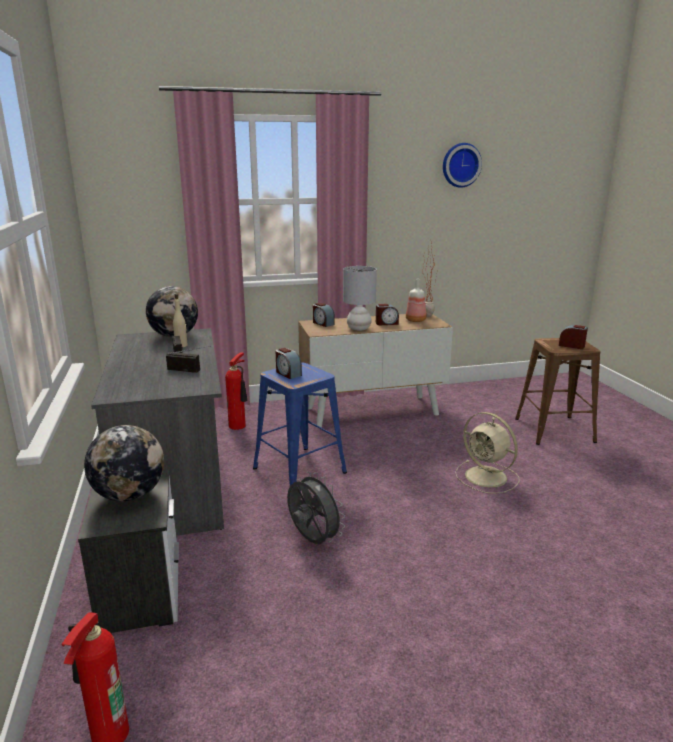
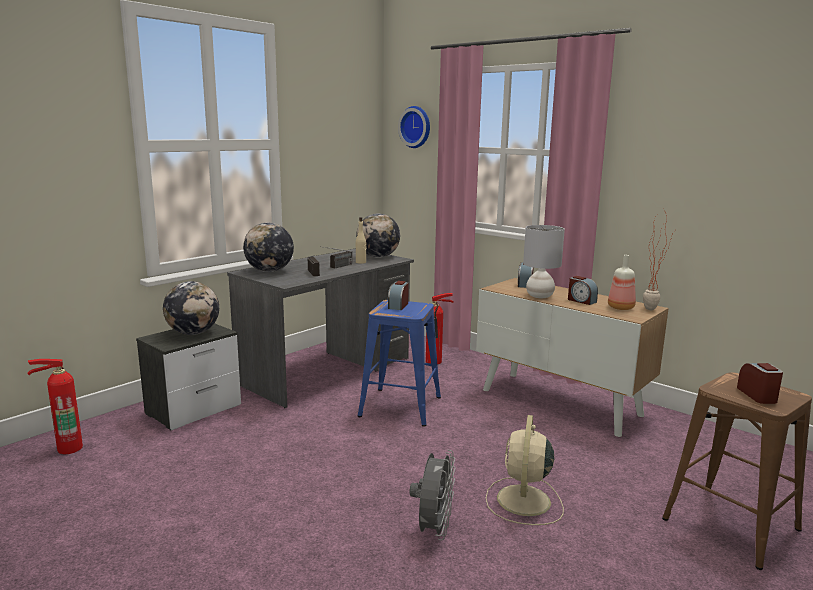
camera: 55 degrees right, 5 degrees down
(134, 385) = (269, 271): none -> globe
(312, 540) = (305, 444): grey fan -> grey fan (433, 529)
(460, 165) = (754, 116): wall clock -> wall clock (416, 127)

